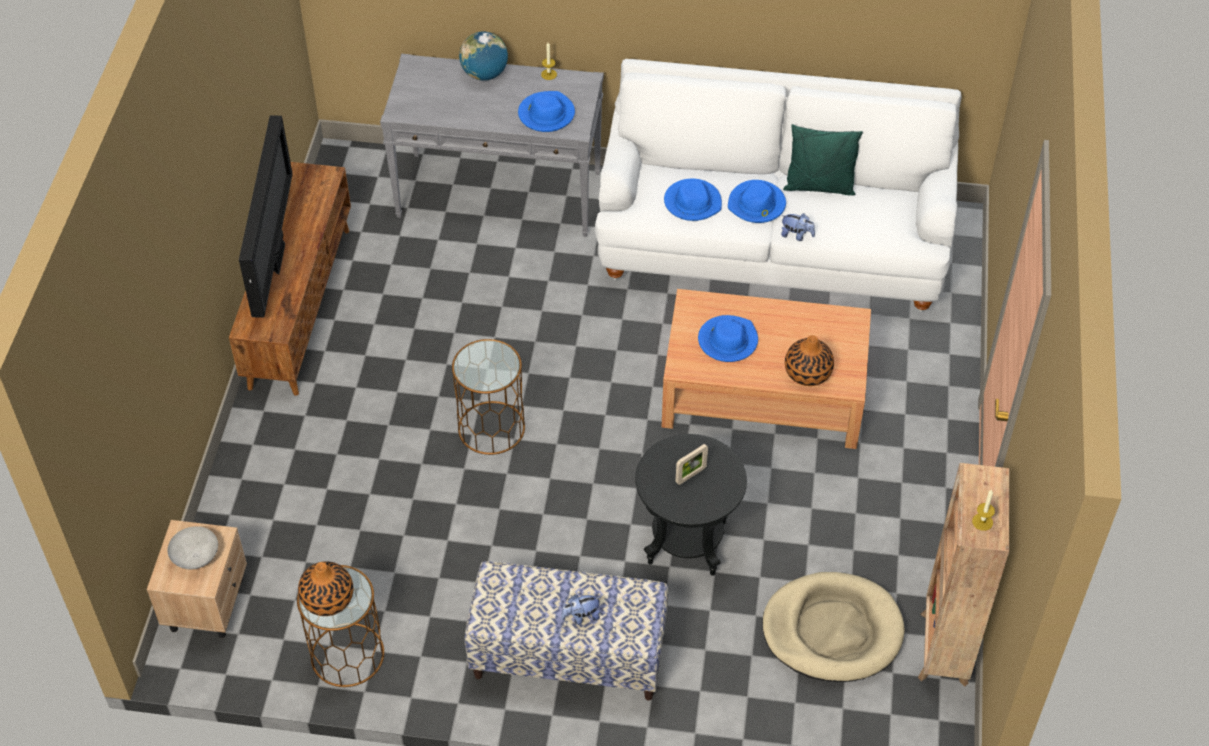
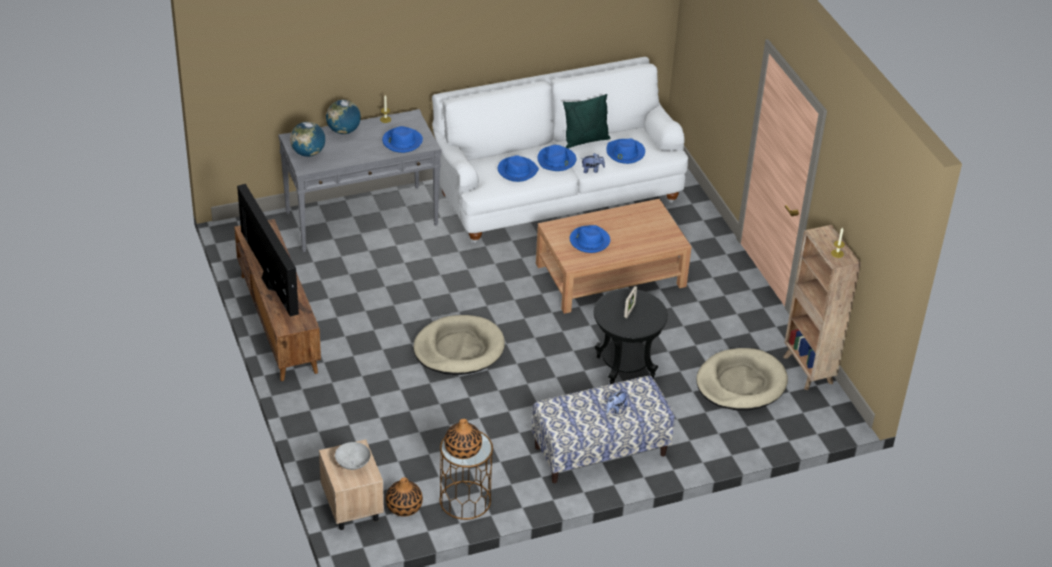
camera: 30 degrees left, 10 degrees down
(418, 92) = (308, 153): none -> globe
(491, 428) = (459, 349): brown side table -> beige dog bed
(807, 373) = (648, 243): vase -> vase (404, 507)
(859, 224) = (625, 153): none -> blue hat

